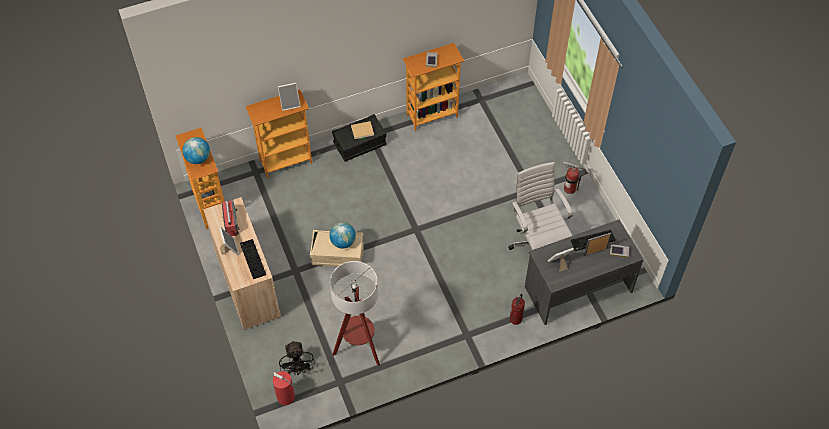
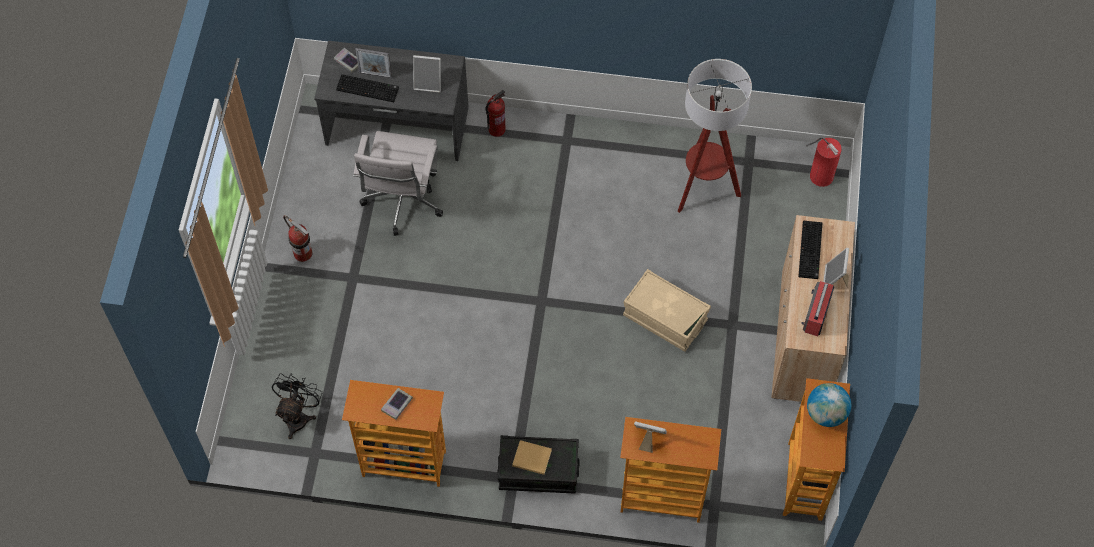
camera: 150 degrees left, 5 degrees up
(298, 369) = (791, 199): black fan -> black fan (299, 416)
(343, 242) = (657, 302): globe -> none

